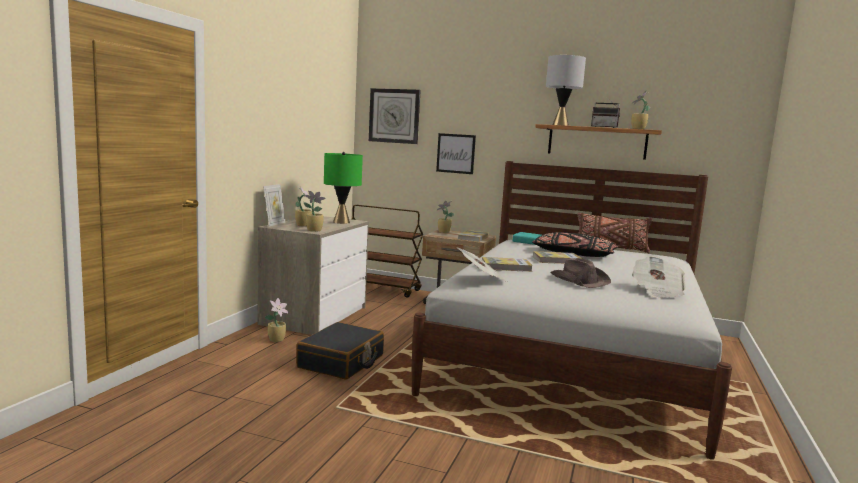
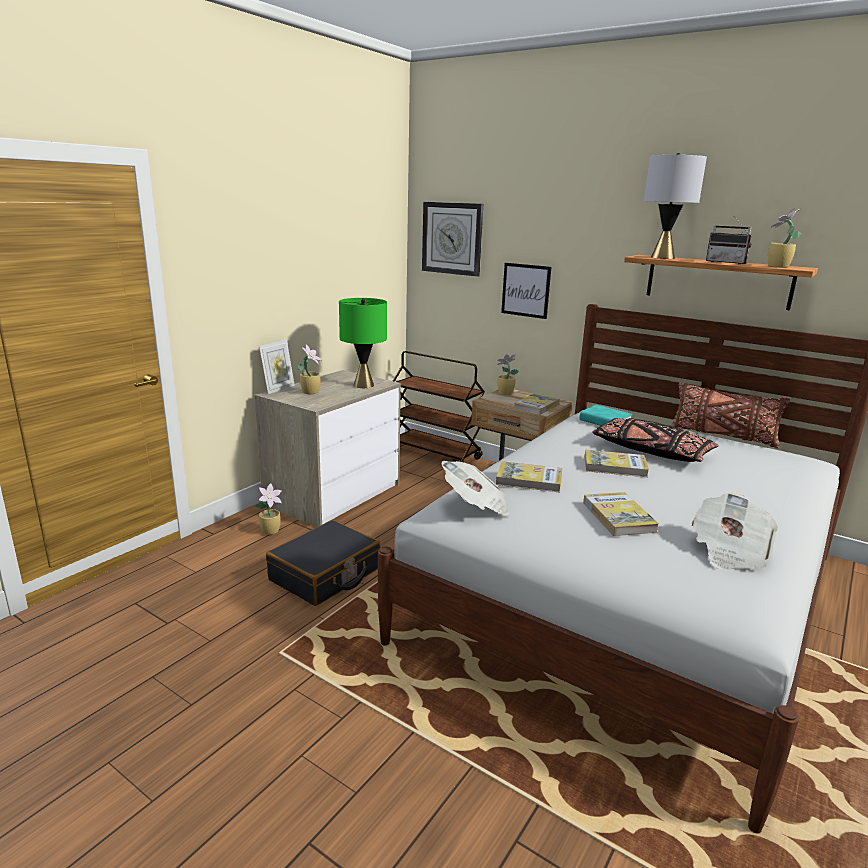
camera: 15 degrees right, 10 degrees up
(313, 230) = (314, 403): potted plant -> none
(579, 280) = (618, 517): brown hat -> book

